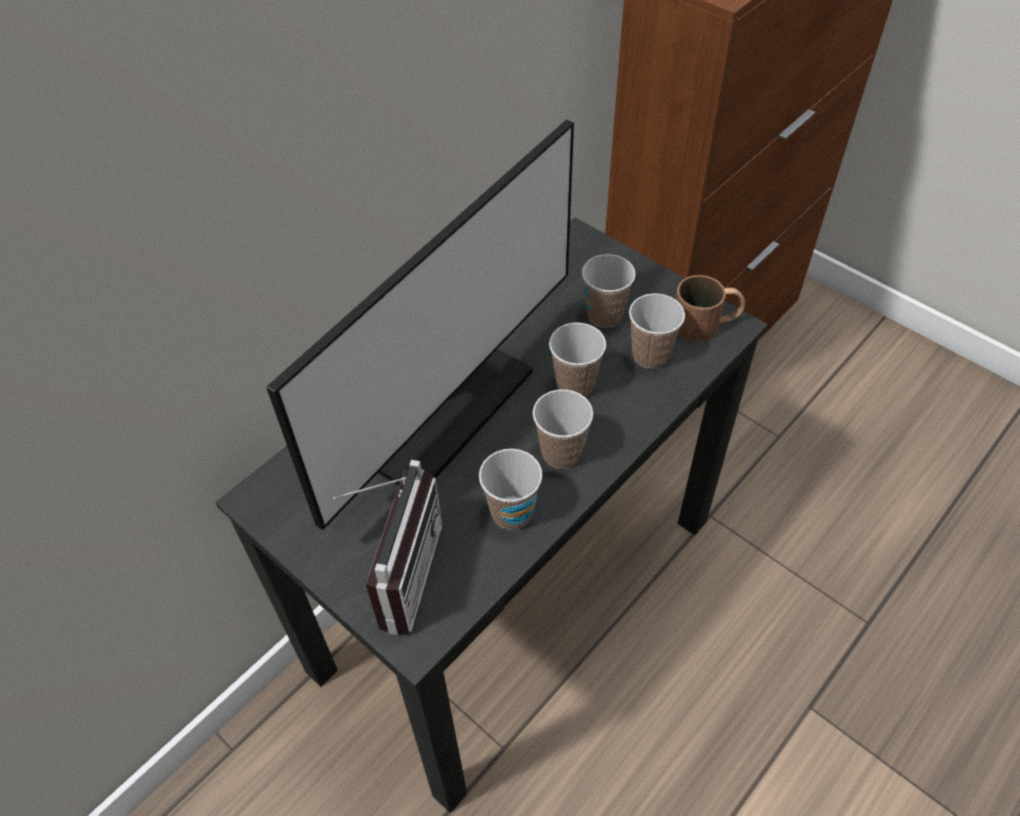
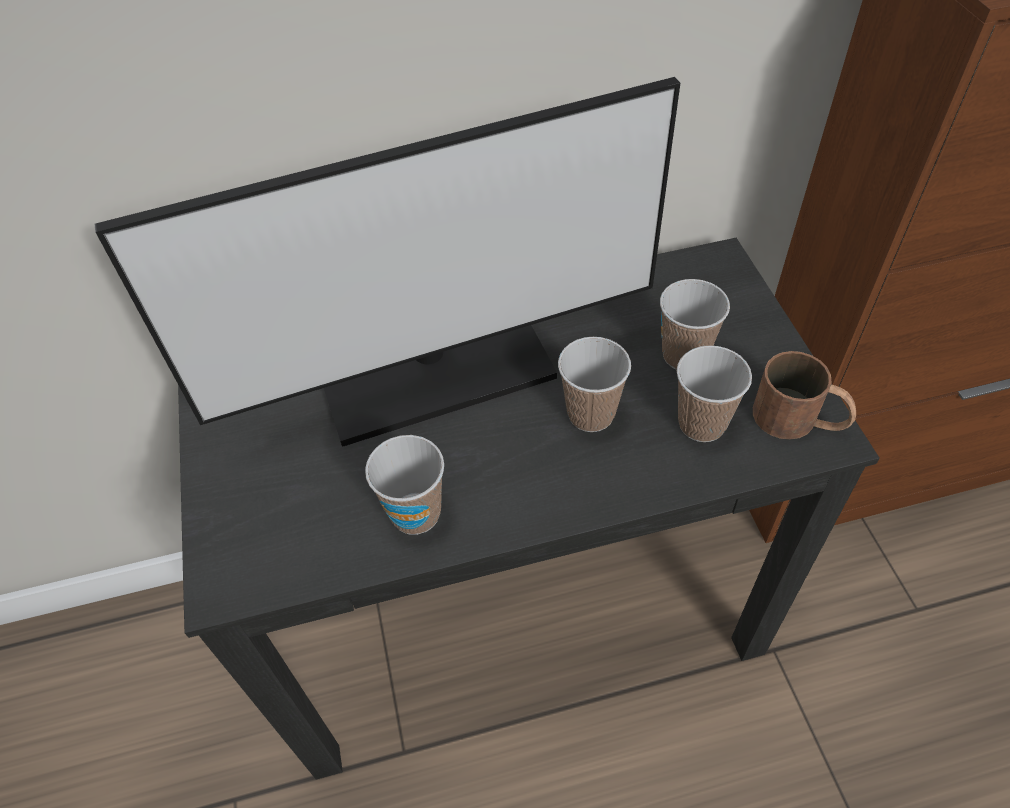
camera: 35 degrees right, 0 degrees up
(397, 572) = (263, 509): radio -> none
(561, 453) = (516, 478): cup -> none

